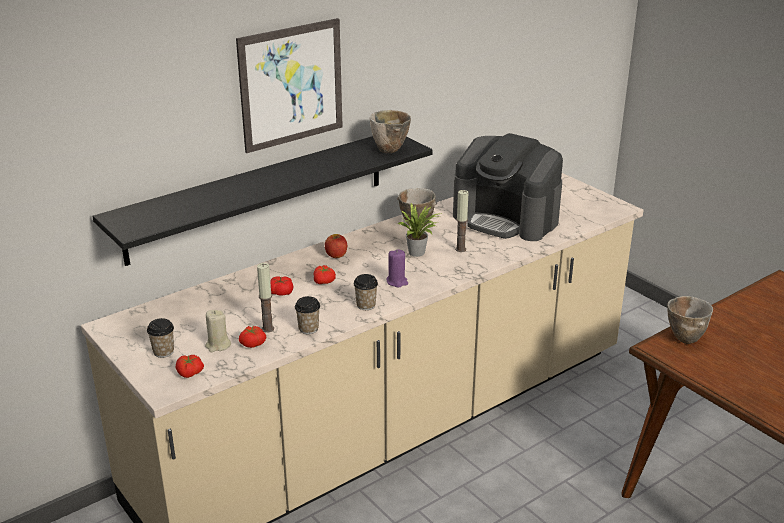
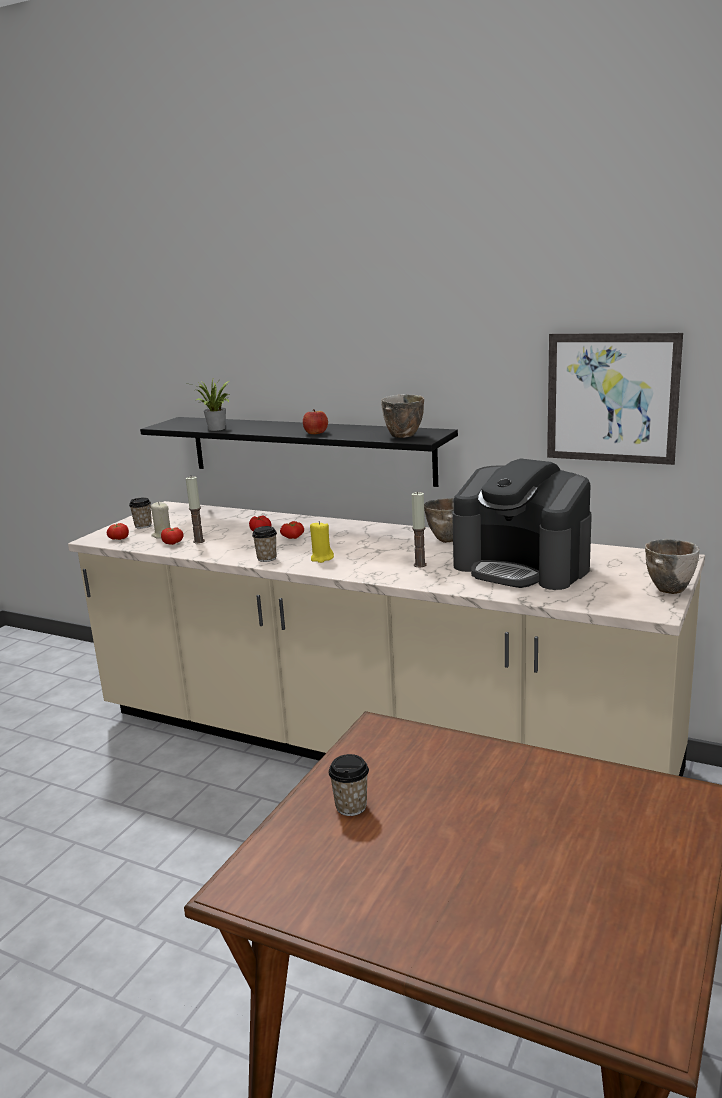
camera: 65 degrees right, 10 degrees down
(291, 85) = (339, 348): picture -> picture (611, 398)
(308, 329) = (209, 551): cup -> cup (351, 807)
(336, 255) = (345, 530): apple -> apple (316, 433)
(397, 282) = (321, 558): purple candle -> yellow candle
(418, 253) = (389, 553): potted plant -> potted plant (216, 429)
(506, 218) = (522, 567): coffee machine -> coffee machine turned 60 degrees counterclockwise
(684, 337) = (419, 740): bowl -> bowl (671, 589)

